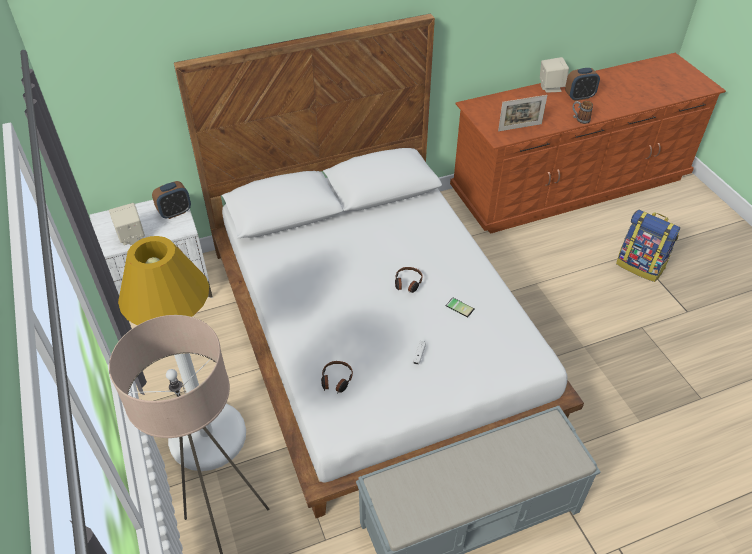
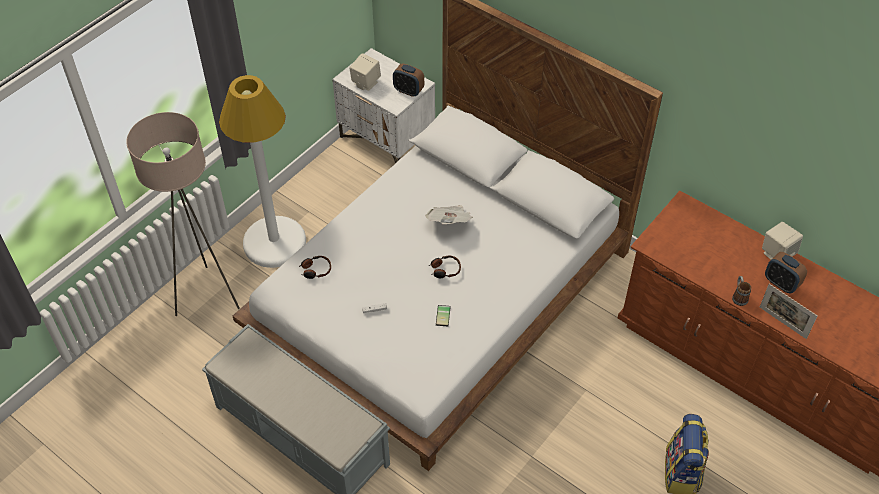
camera: 60 degrees right, 5 degrees up
(353, 257) = (449, 222): none -> newspaper
(520, 127) = (681, 253): picture frame -> picture frame (782, 322)

